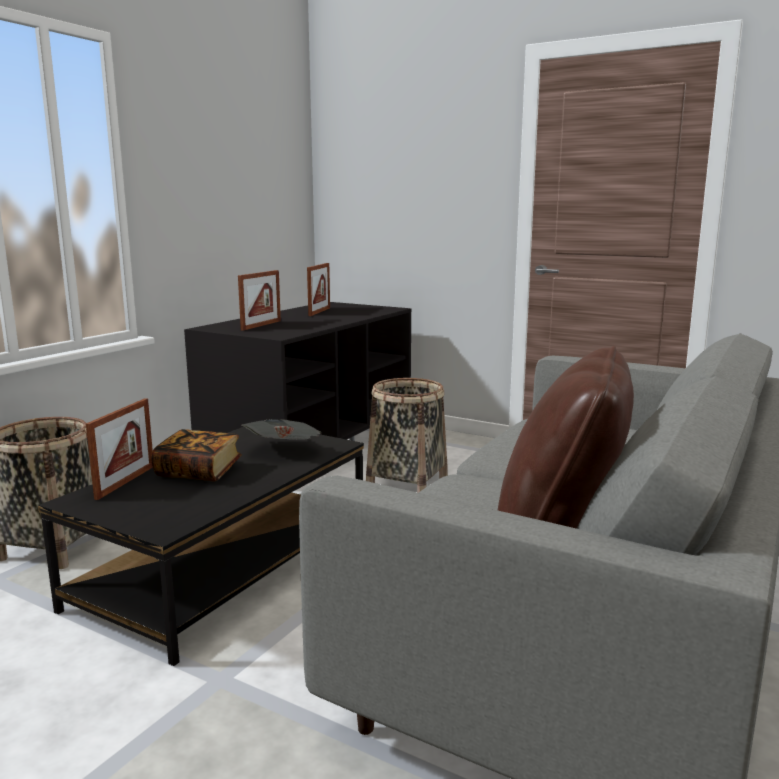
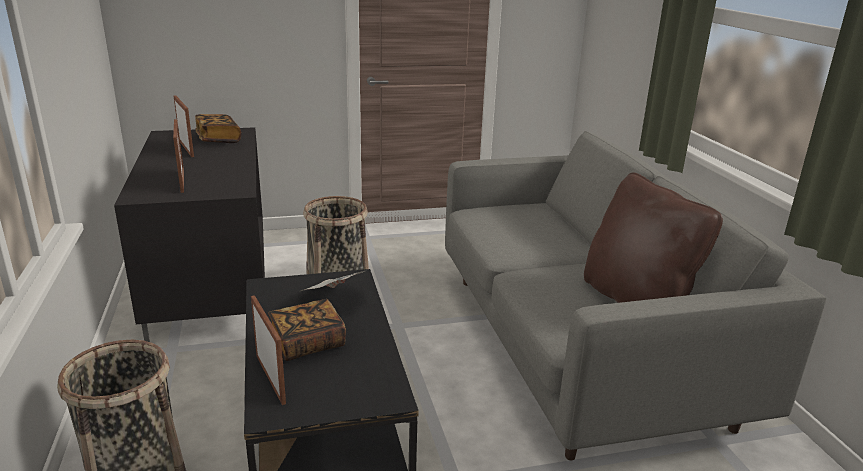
camera: 45 degrees left, 10 degrees up
(359, 310) = (218, 139): none -> book

